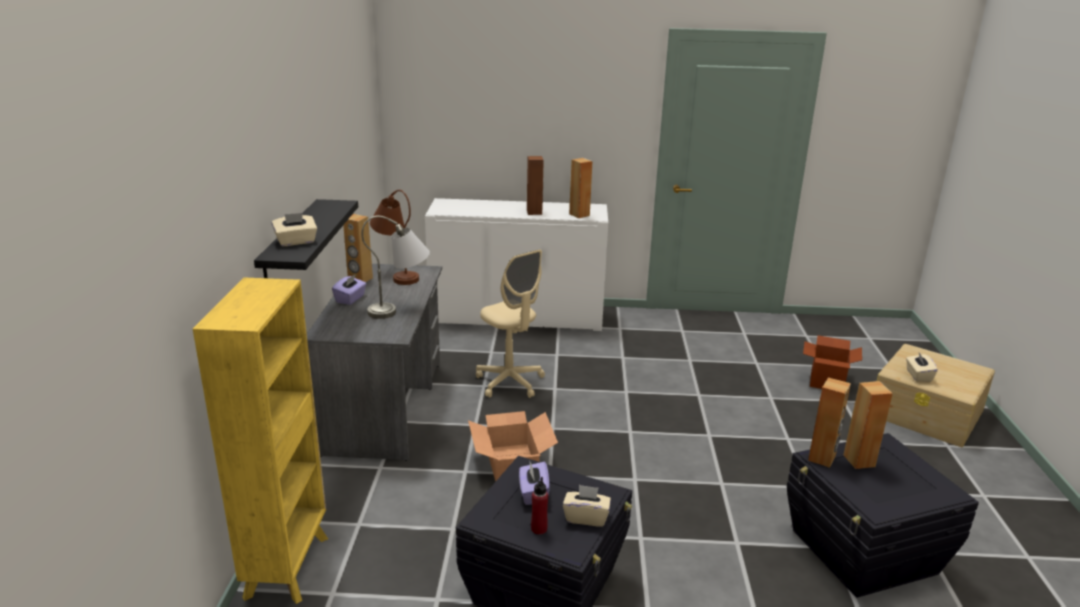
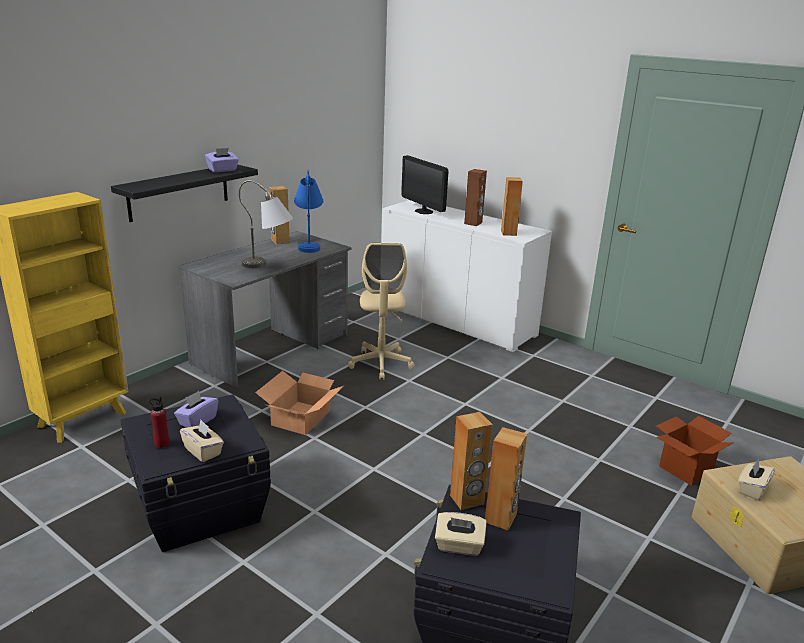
camera: 35 degrees right, 0 degrees up
(296, 242) = (157, 182): beige tissue box -> beige tissue box (459, 546)
(350, 299) = (251, 251): purple tissue box -> purple tissue box (222, 170)
(396, 274) = (309, 244): brown table lamp -> blue table lamp
(470, 210) = (424, 211): none -> monitor

